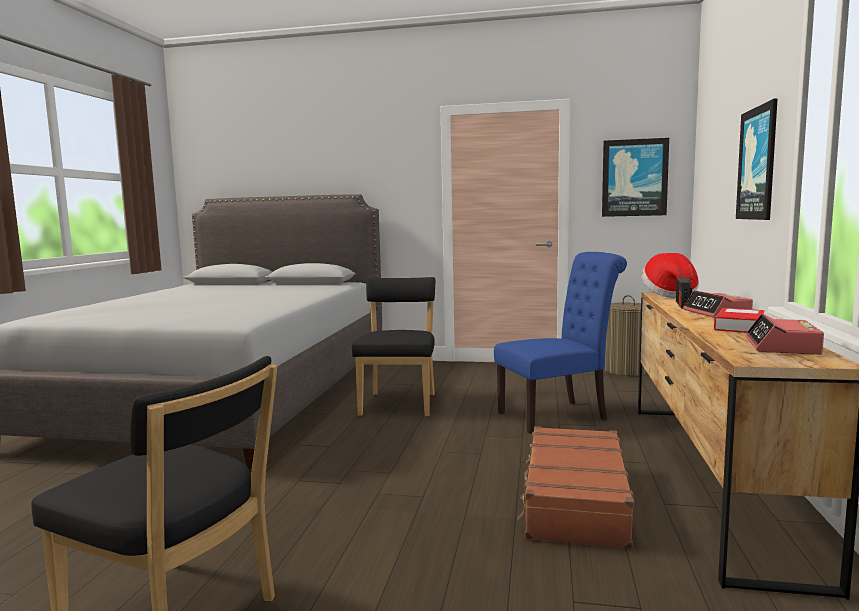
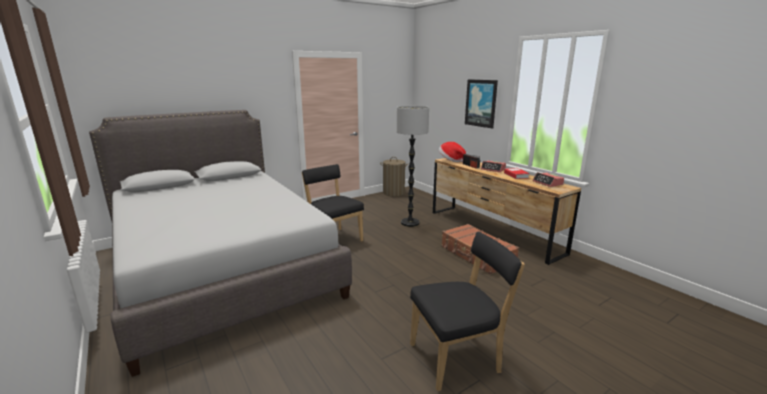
camera: 45 degrees left, 10 degrees up
(558, 415) = (410, 223): blue chair -> floor lamp
(634, 178) = (390, 96): picture -> none

